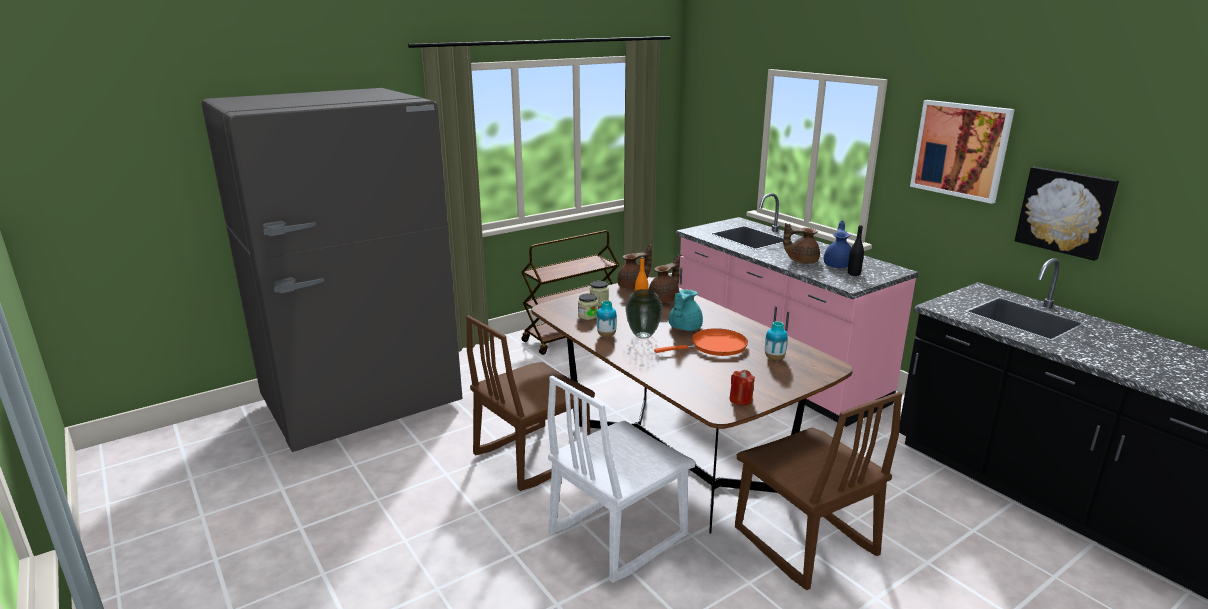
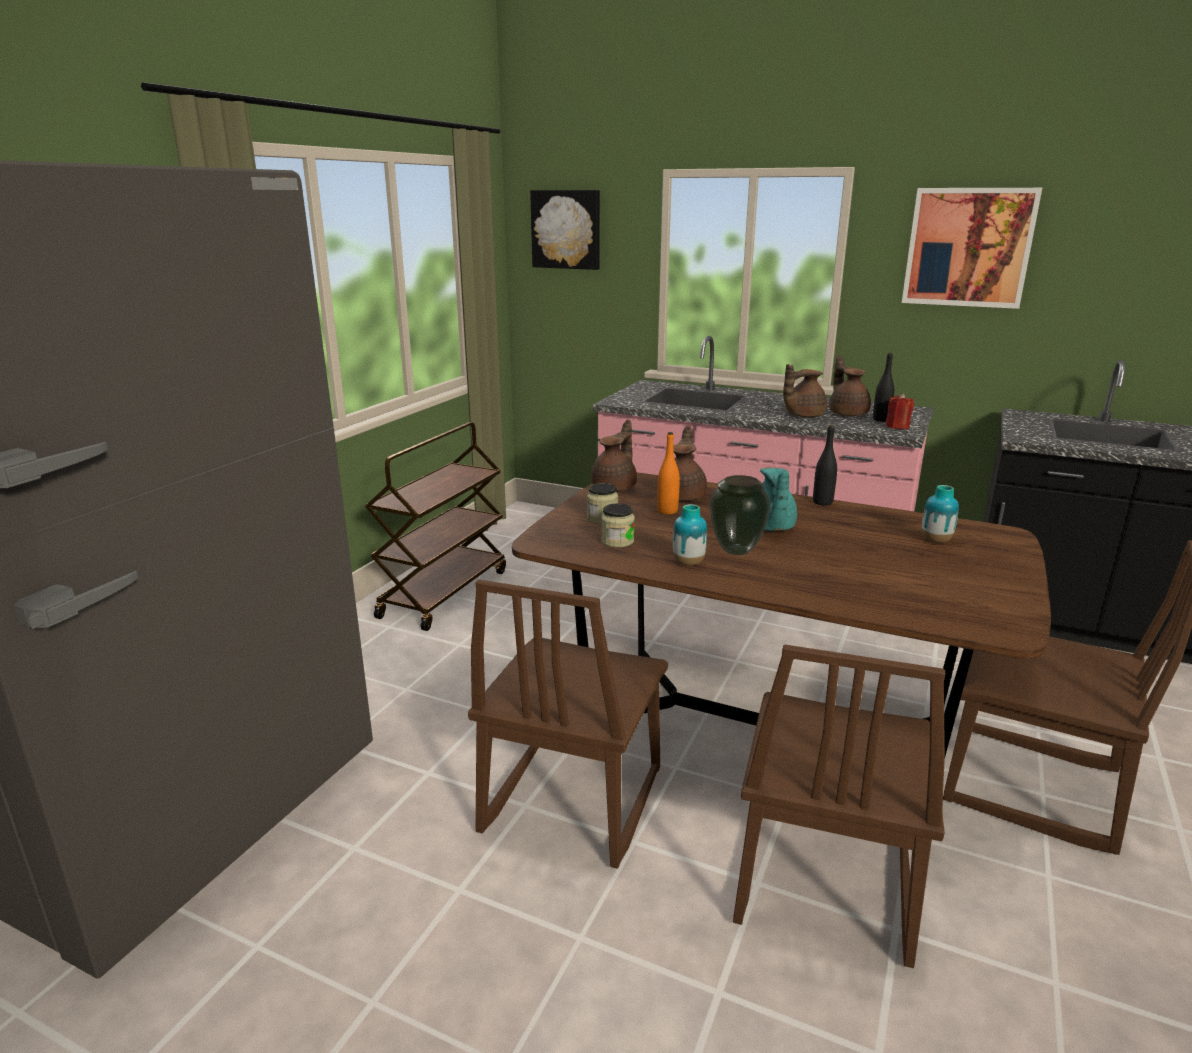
camera: 30 degrees left, 0 degrees up
(617, 534) = (822, 879): white chair -> brown chair
(714, 346) = (846, 543): orange frying pan -> none
(740, 400) = (1000, 606): red candle -> red candle (897, 426)
(744, 321) = (822, 502): none -> black bottle
(838, 265) = (847, 413): blue teapot -> brown teapot
(1065, 211) = (1112, 305): picture -> picture (566, 229)

